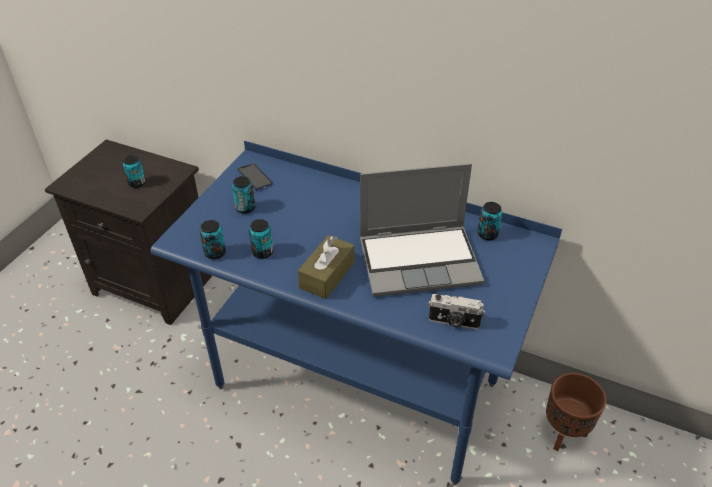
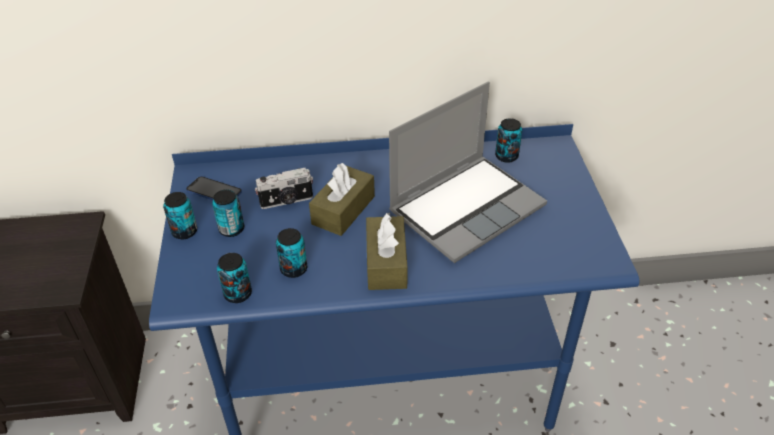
camera: 30 degrees left, 0 degrees up
(137, 183) = (36, 260): can -> can (184, 231)
(329, 225) = (343, 210): none -> brown tissue box
(454, 322) = (550, 254): camera -> camera (286, 201)
(564, 433) = (606, 332): brown planter -> none

